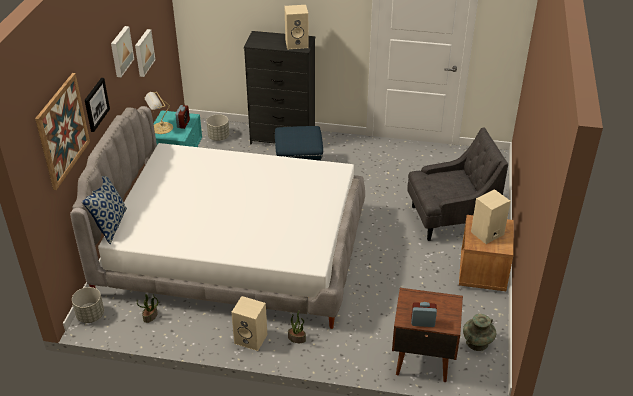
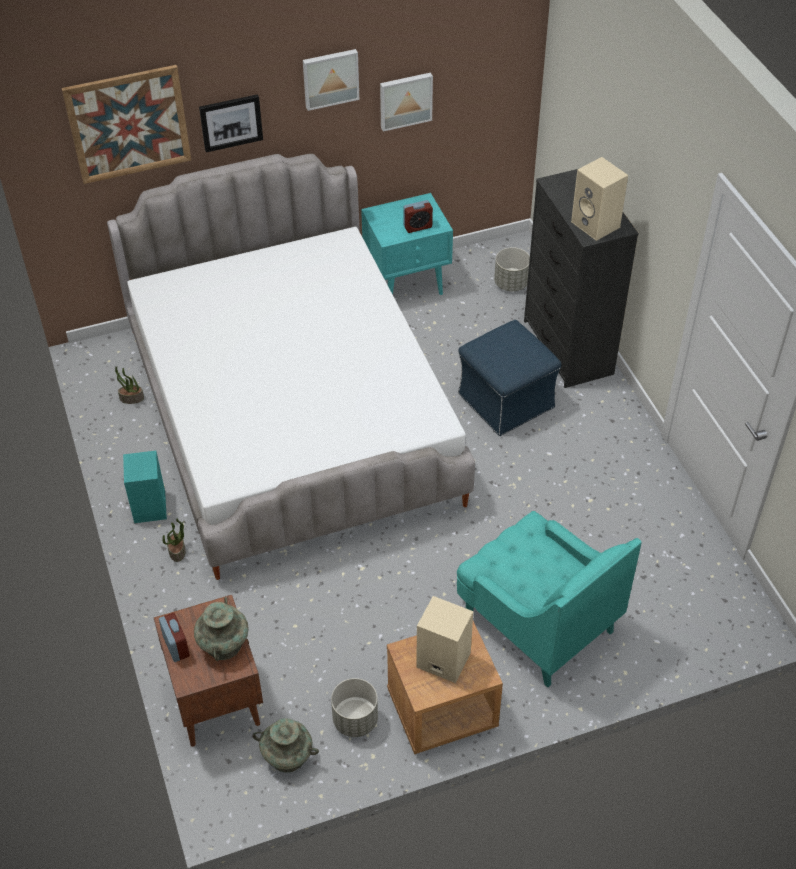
camera: 60 degrees right, 10 degrees up
(90, 315) = (102, 349): grey planter -> grey planter (355, 720)
(109, 225) = (168, 269): pillow -> none
(161, 128) = (391, 213): table lamp -> none
(252, 339) = (150, 507): beige speaker -> turquoise speaker
(434, 302) = (224, 644): none -> turquoise vase
(449, 219) = (537, 621): grey armchair -> turquoise armchair

